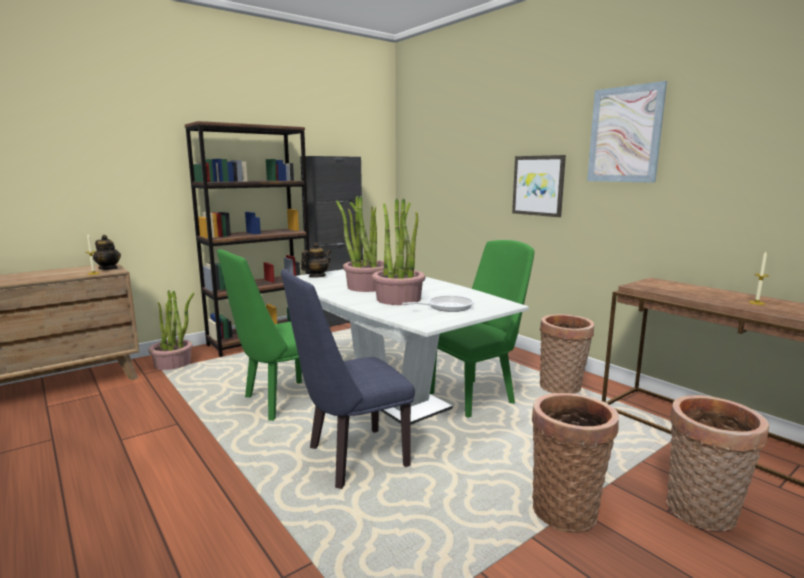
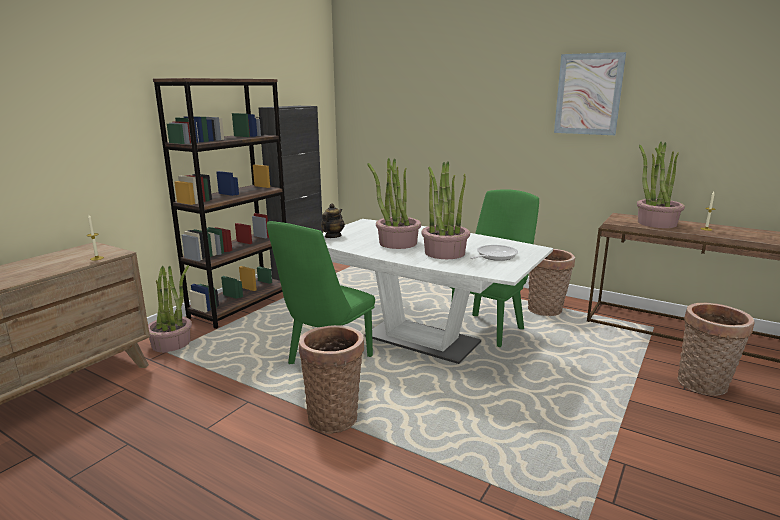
camera: 20 degrees left, 5 degrees up
(108, 268) = (102, 250): teapot -> none
(349, 459) = (440, 400): blue chair -> none
(538, 185) = (504, 135): picture -> none
(566, 509) = (624, 402): basket -> basket (334, 416)
(691, 291) = (656, 223): none -> potted plant

